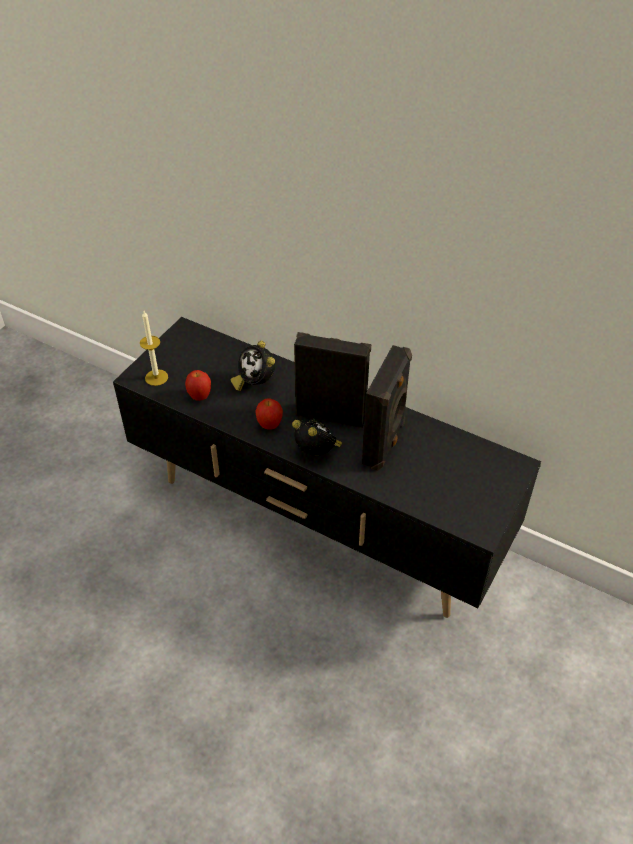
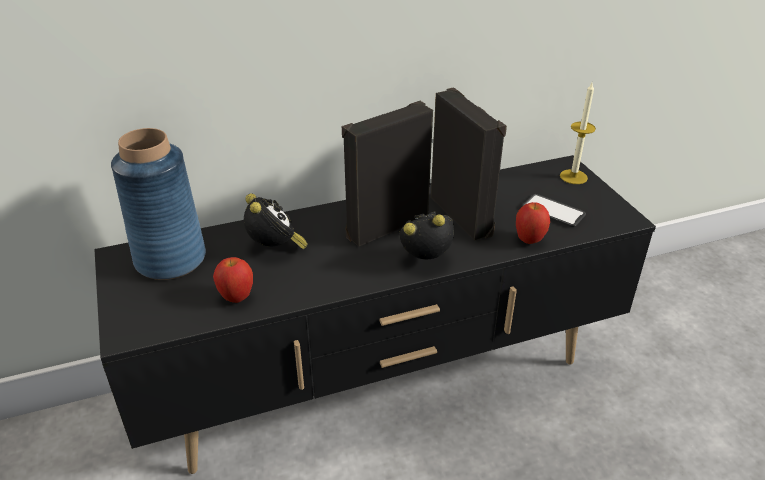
camera: 50 degrees left, 10 degrees down
(156, 377) = (154, 316): candle -> candle (573, 177)
(202, 350) = (171, 259): none -> blue vase
(255, 383) = (275, 249): alarm clock -> alarm clock turned 120 degrees counterclockwise
(269, 425) = (348, 270): apple -> apple (529, 240)
(444, 486) = (553, 211): none -> phone

